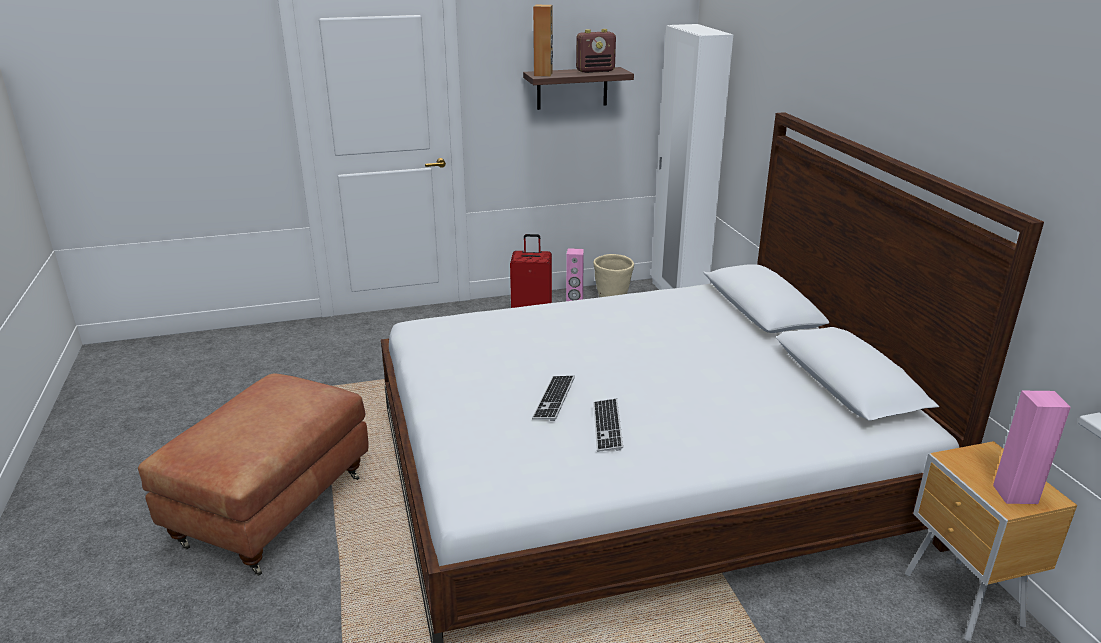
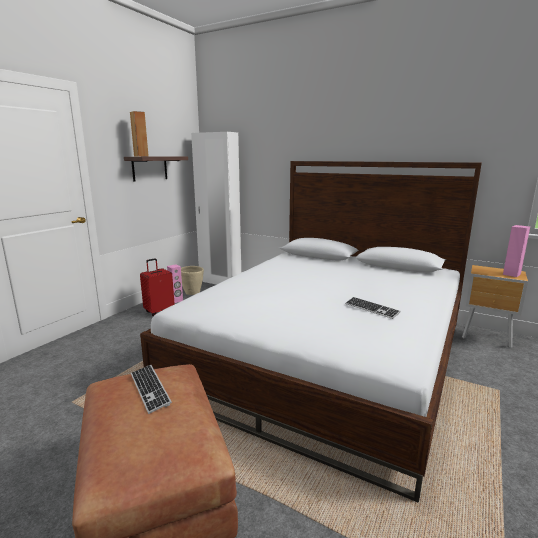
camera: 45 degrees left, 10 degrees down
(554, 399) = (326, 309): keyboard -> keyboard (150, 389)
(595, 71) = (165, 156): radio -> none

